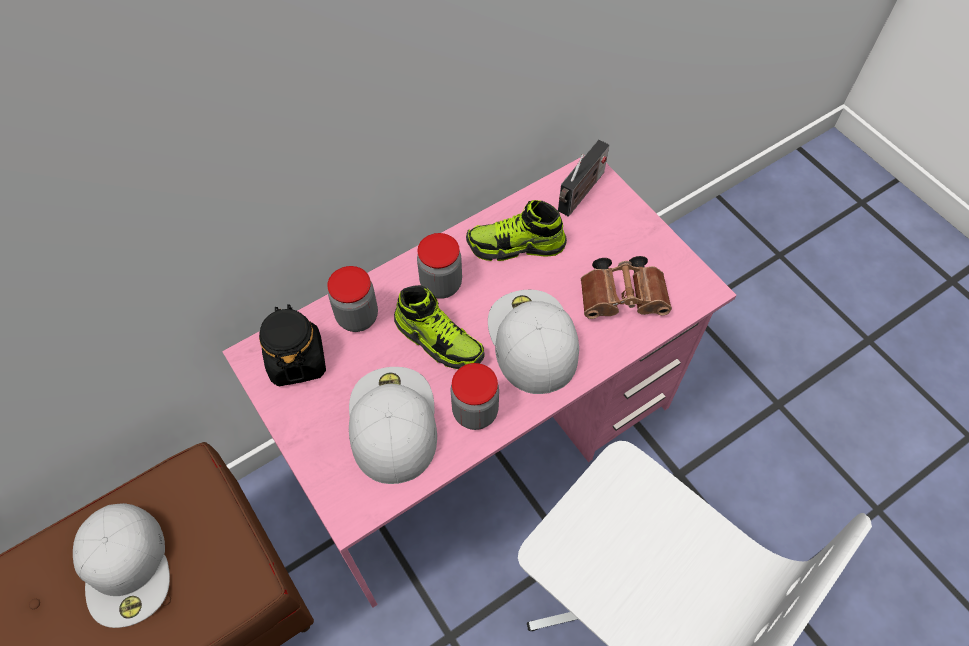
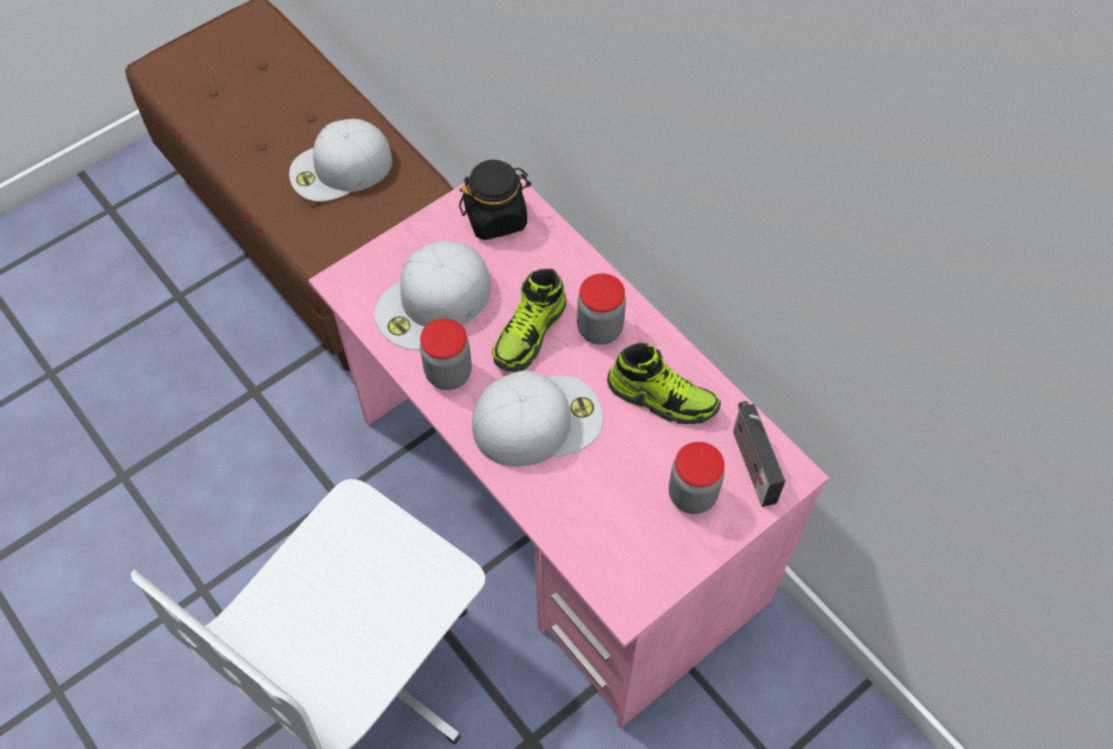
camera: 85 degrees right, 0 degrees up
(357, 317) = (551, 259): jar -> jar (692, 495)
(391, 422) = (433, 303): white cap -> white cap turned 150 degrees clockwise
(516, 246) = (662, 397): shoe -> shoe turned 120 degrees clockwise
(580, 194) = (751, 463): radio -> radio turned 45 degrees clockwise
(624, 298) = (603, 514): brown binoculars -> none

